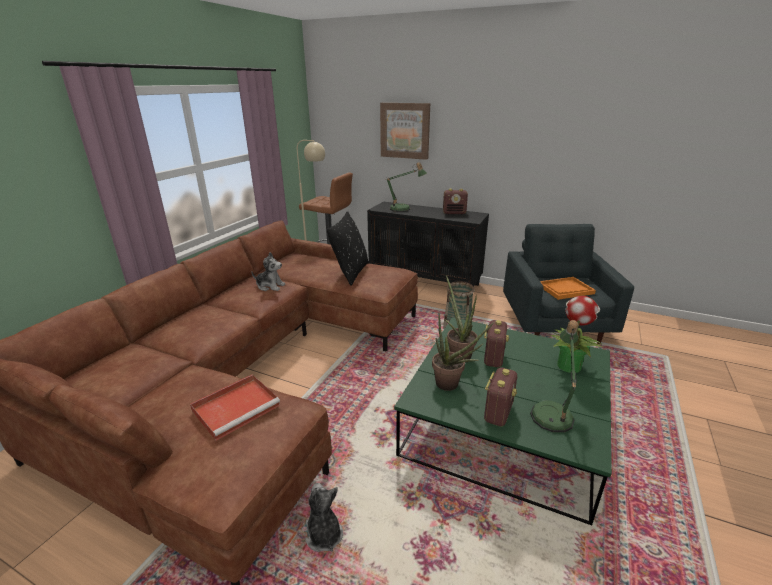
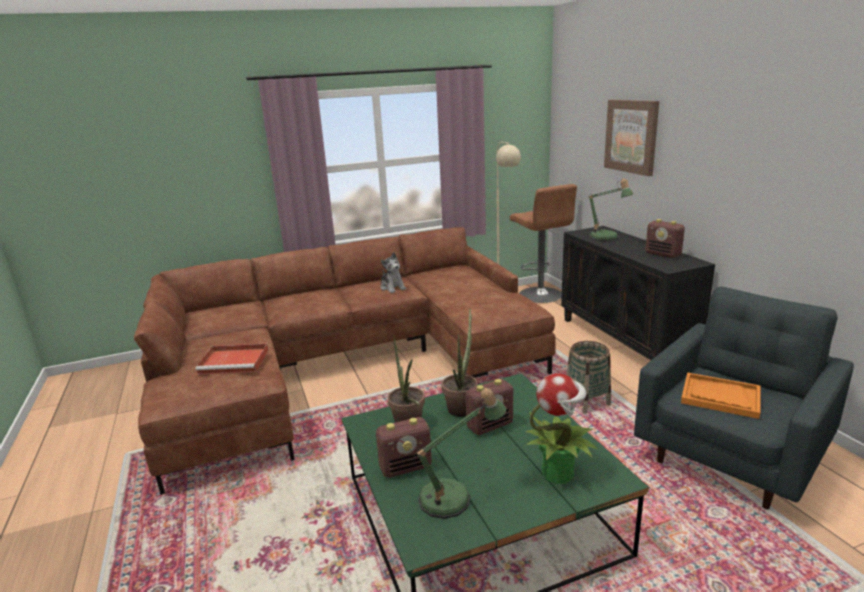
camera: 45 degrees right, 5 degrees down
(323, 534) = (239, 494): plush toy -> none
(350, 273) = (476, 295): black pillow -> none

